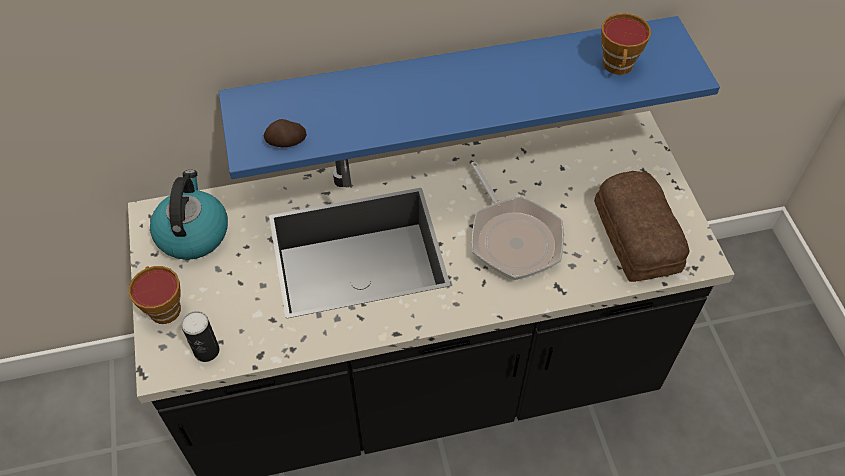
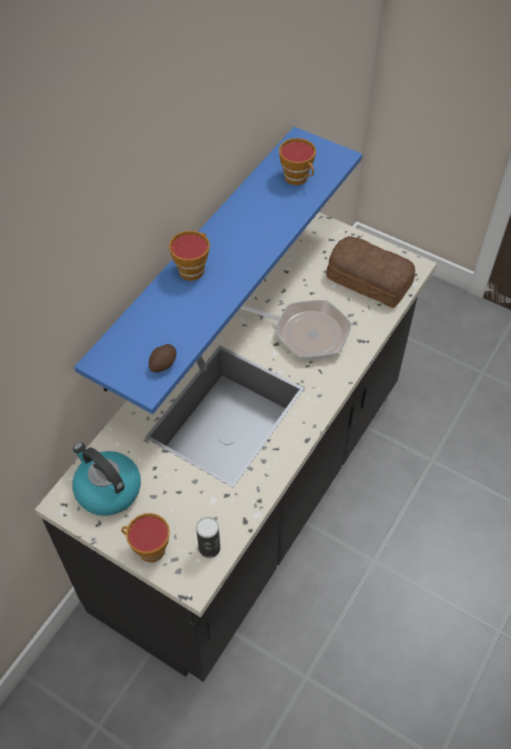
camera: 45 degrees left, 0 degrees up
(414, 80) = (193, 268): none -> cup

